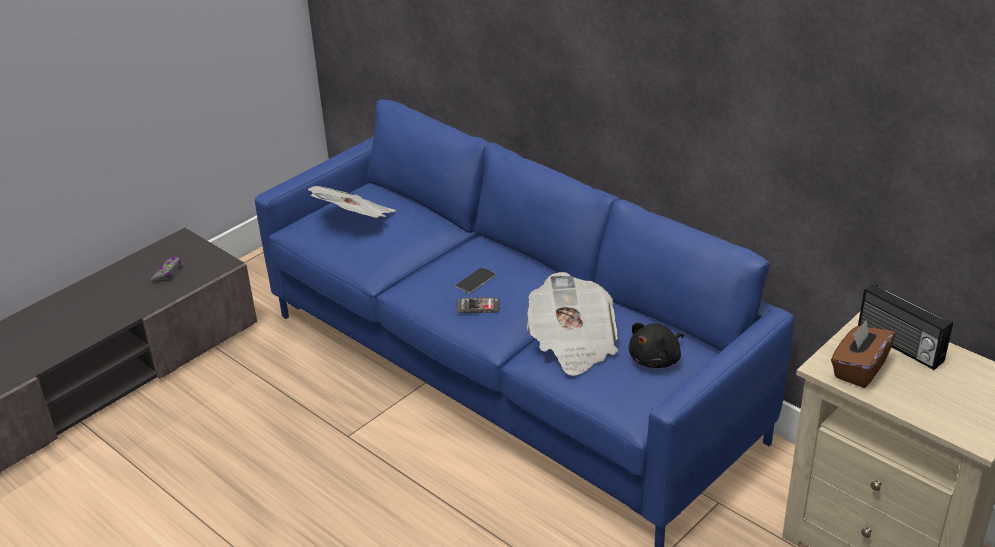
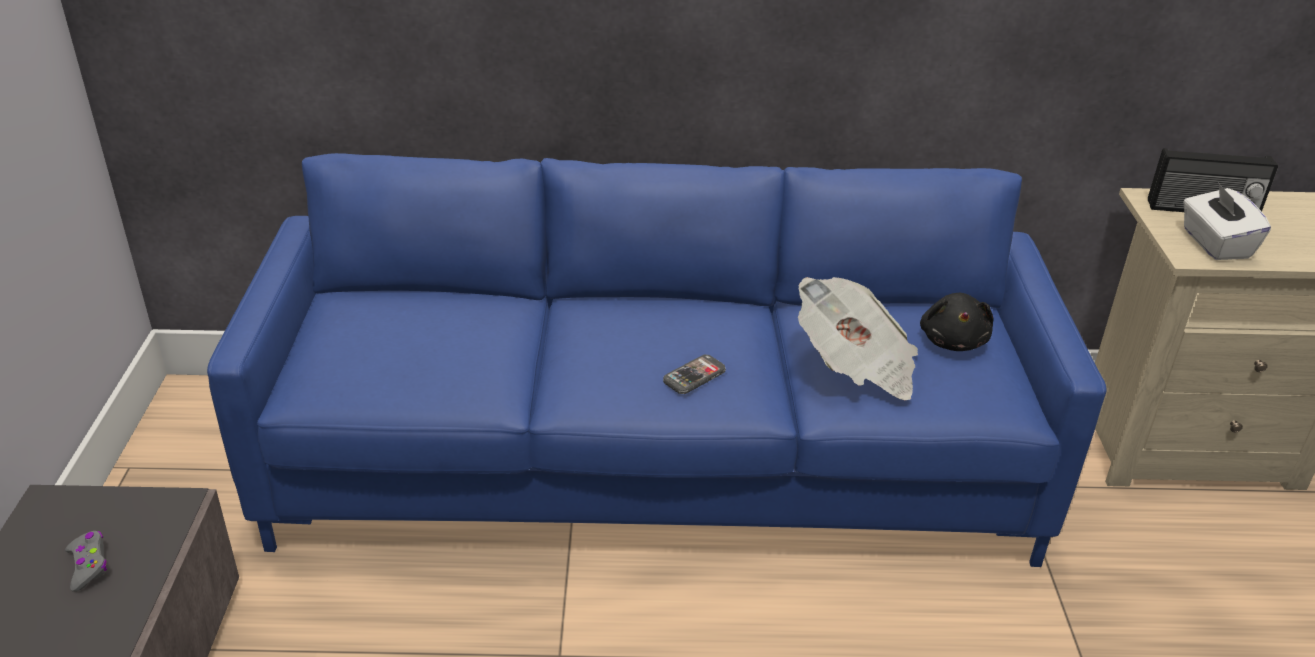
camera: 45 degrees left, 0 degrees up
(355, 221) = (385, 344): newspaper -> none
(475, 280) = (645, 348): phone -> none
(859, 369) = (1215, 244): brown tissue box -> white tissue box

